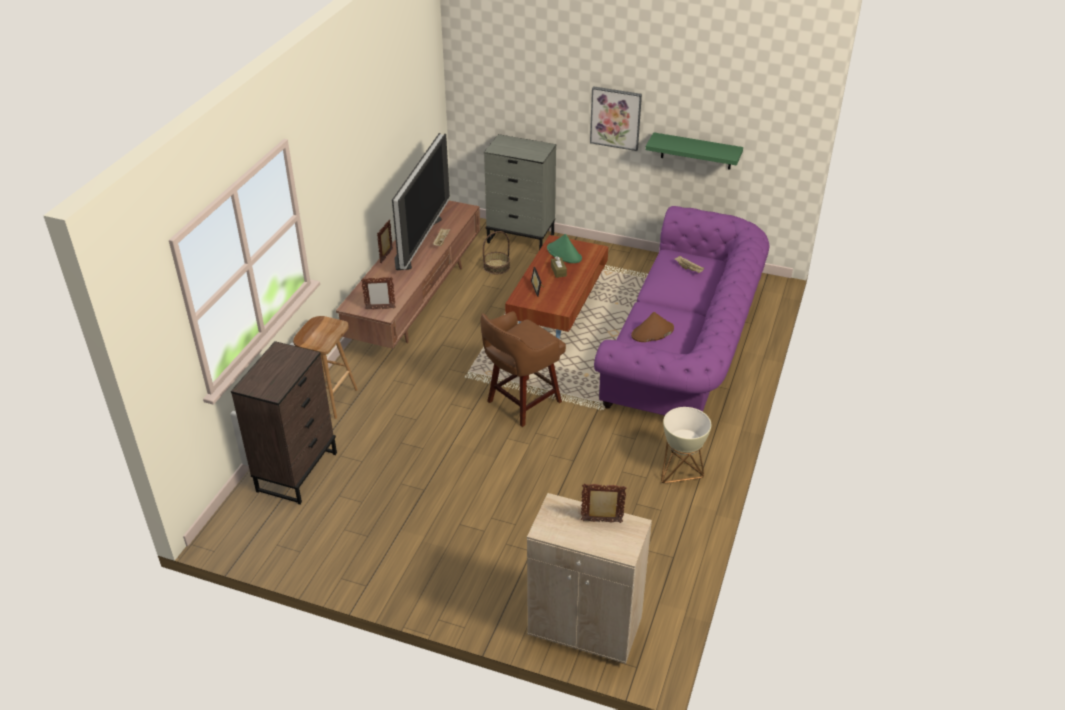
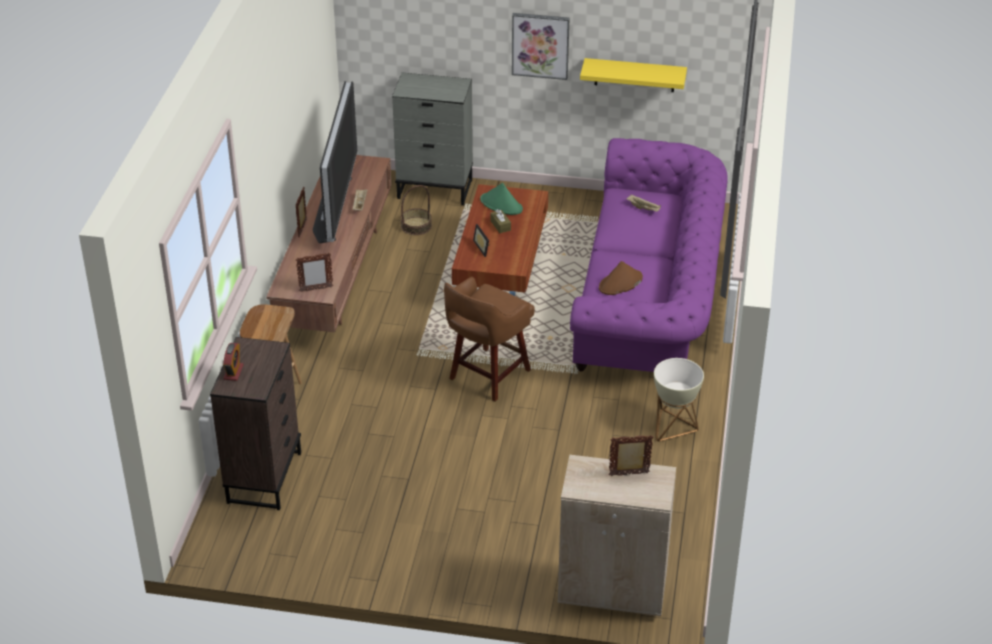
camera: 10 degrees left, 0 degrees up
(259, 373) = (233, 372): none -> alarm clock
(696, 151) = (634, 75): green shelf -> yellow shelf

